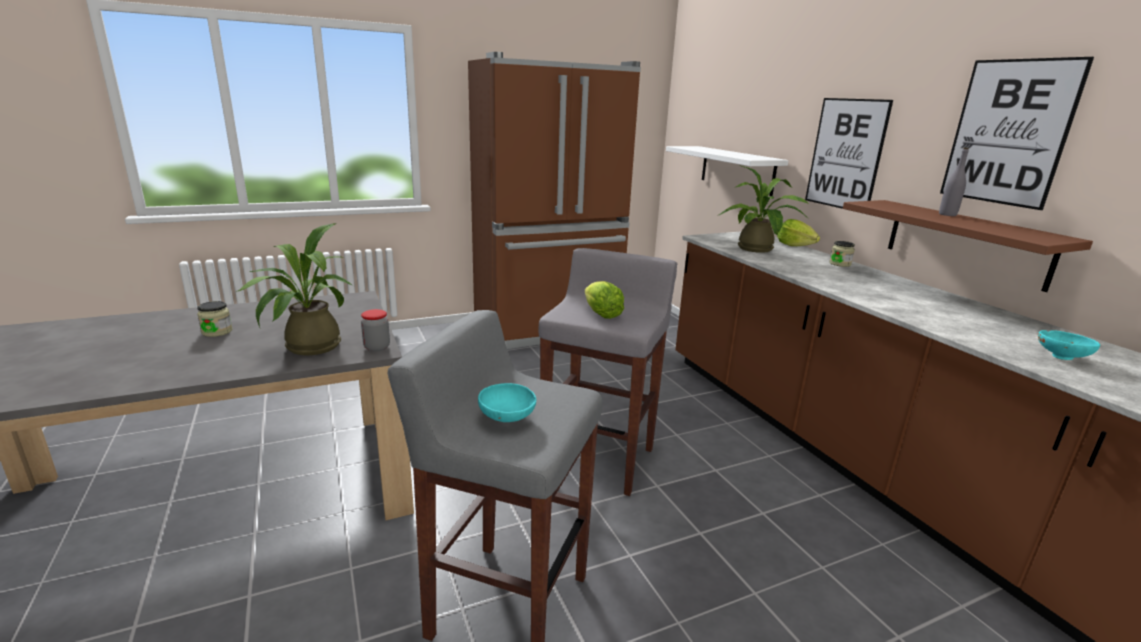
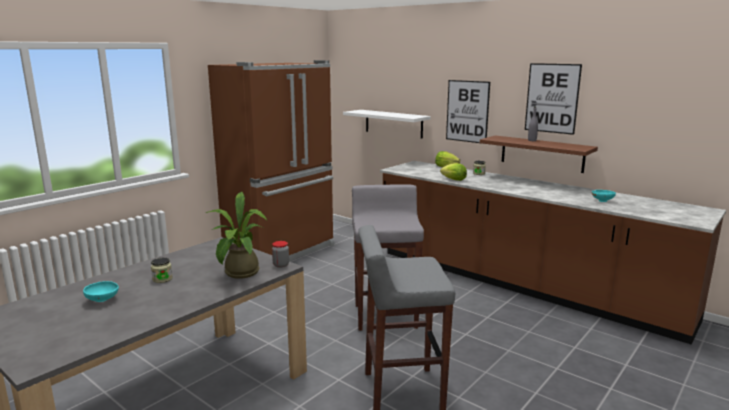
camera: 25 degrees left, 5 degrees down
(507, 419) = (412, 275): turquoise bowl -> turquoise bowl (103, 300)
(601, 314) = (386, 222): lettuce -> lettuce (453, 180)
(758, 250) = (431, 172): potted plant -> none

